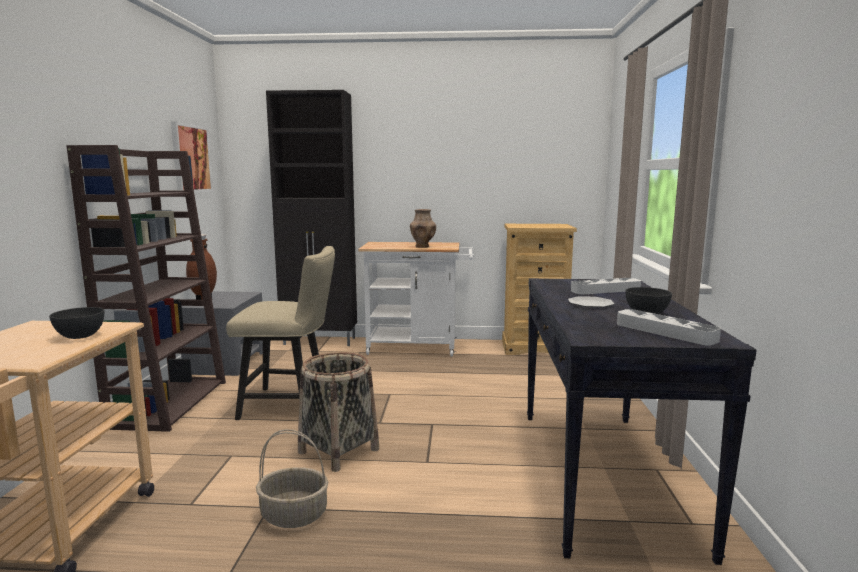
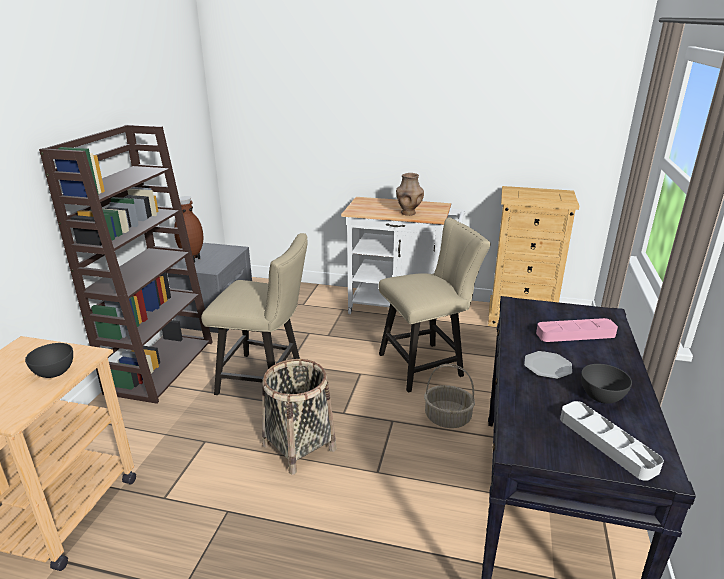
camera: 10 degrees right, 15 degrees up
(191, 158) = (174, 114): picture -> none
(294, 514) = (248, 523): basket -> basket (448, 418)
(320, 341) = (308, 291): black cabinet -> none
(454, 383) = (426, 364): none -> beige chair
(605, 290) = (575, 334): grey tray -> pink tray

